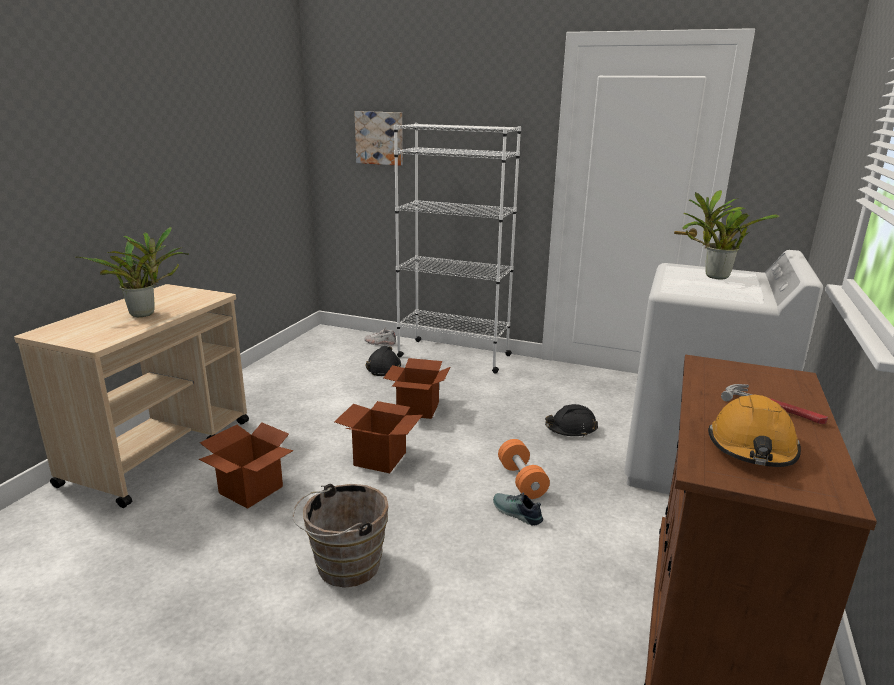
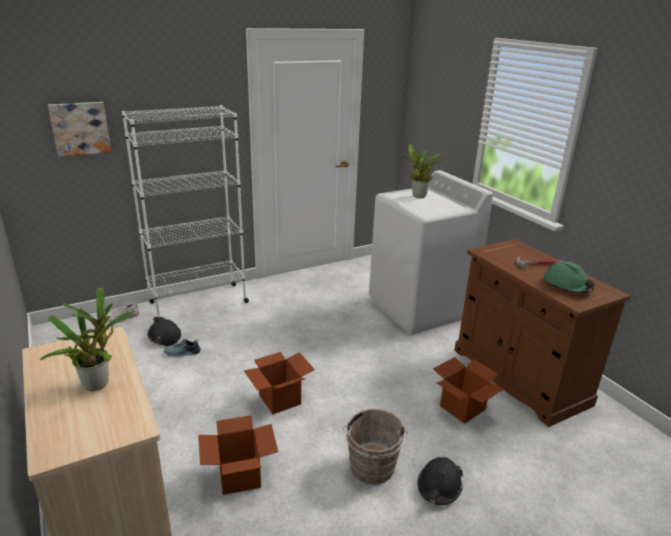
camera: 50 degrees left, 5 degrees up
(418, 409) = (243, 353): cardboard box -> cardboard box (462, 407)
(516, 513) = (394, 381): shoe -> shoe (182, 353)
(521, 480) = (368, 362): orange dumbbell -> none
(570, 429) = (343, 318): black hard hat -> black hard hat (439, 486)
(752, 448) = (567, 286): orange hard hat -> green hard hat

